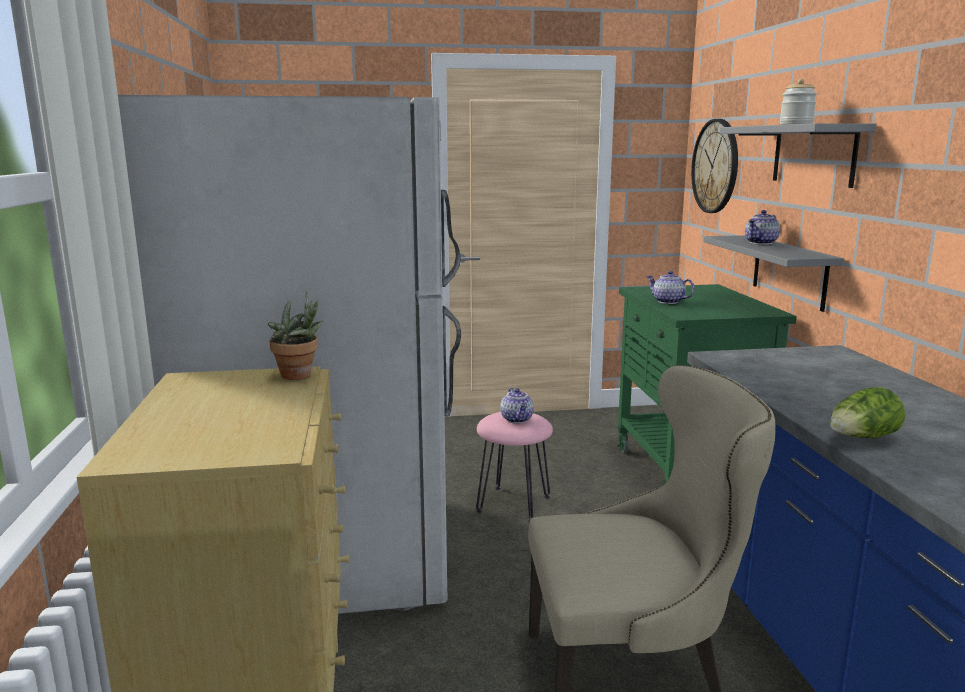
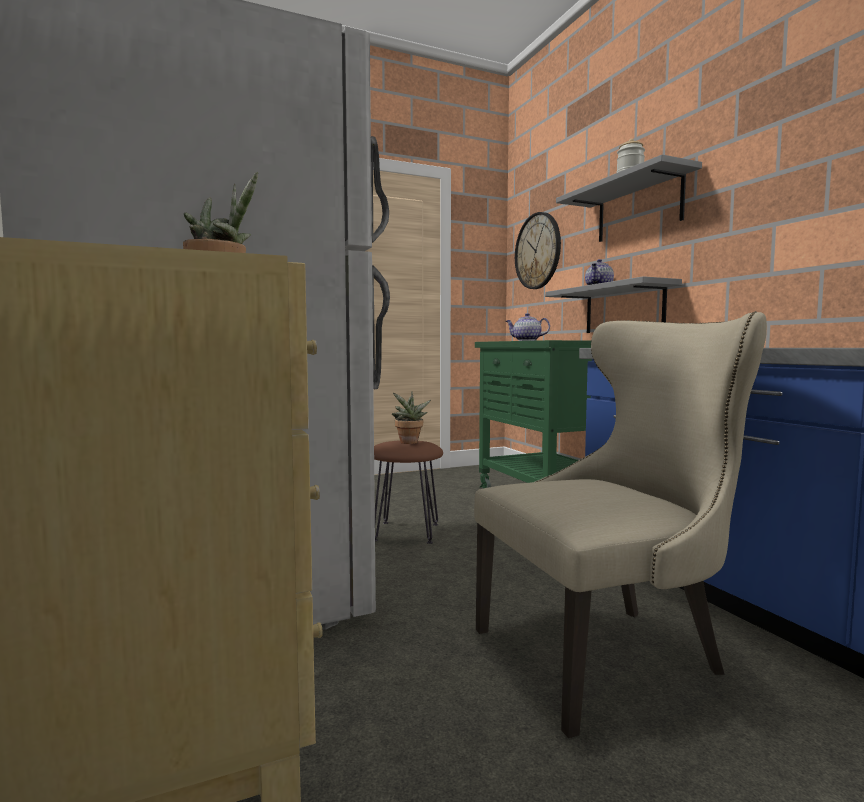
camera: 15 degrees left, 10 degrees down
(514, 504) = (406, 532): pink stool -> brown stool
(517, 419) = (409, 443): teapot -> potted plant
(862, 438) = (820, 347): lettuce -> none

